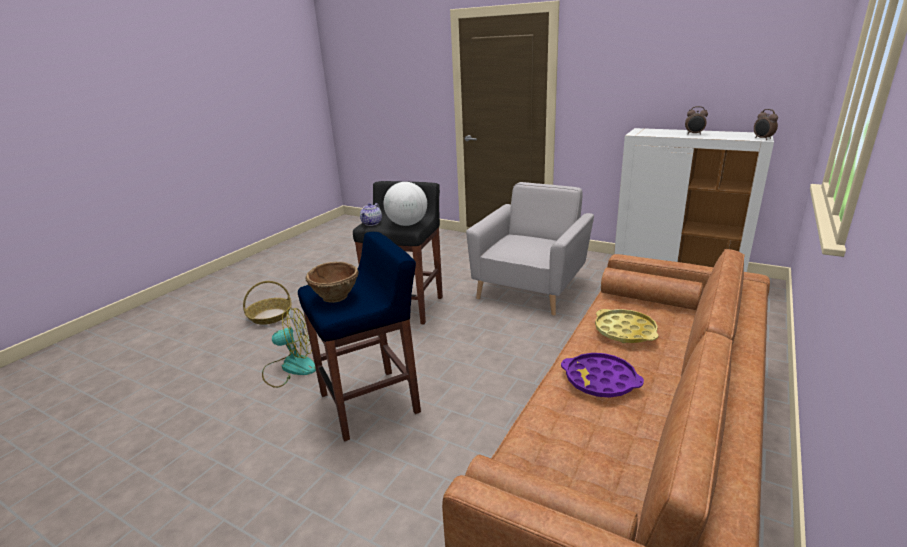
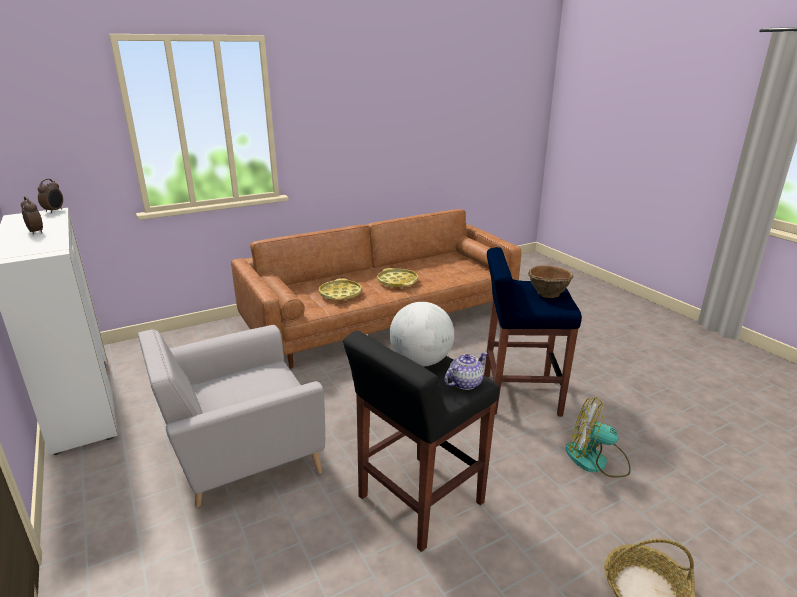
camera: 150 degrees left, 0 degrees up
(600, 380) = (397, 281): purple tray -> yellow tray

